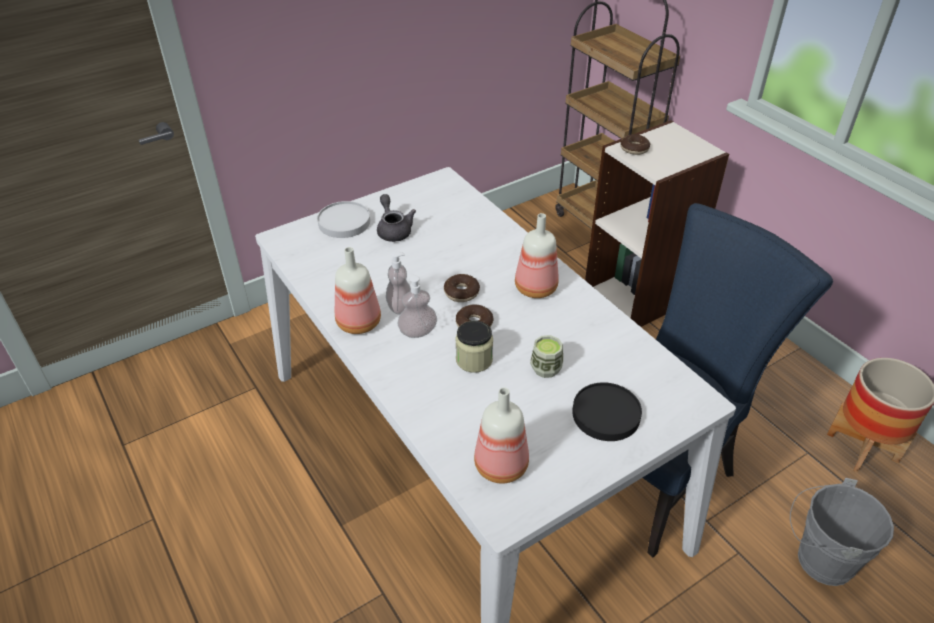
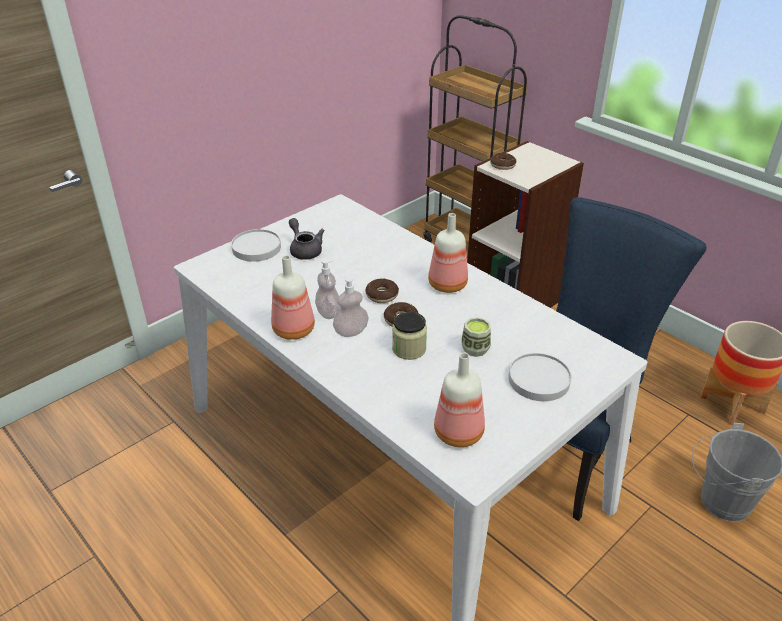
camera: 10 degrees left, 5 degrees down
(606, 415) = (539, 380): black plate -> white plate

